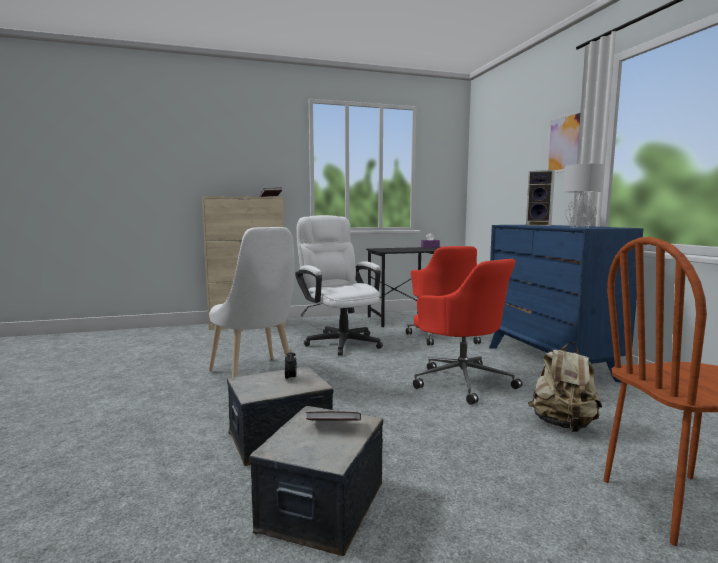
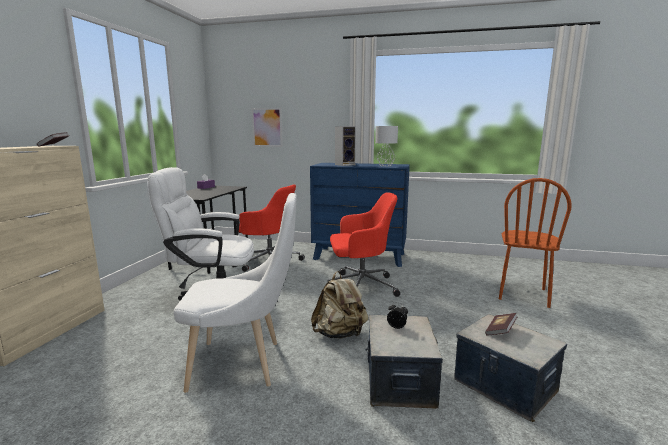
camera: 60 degrees left, 5 degrees up
(563, 425) = (441, 285): beige backpack -> beige backpack (340, 334)
(565, 143) = (328, 103): picture -> picture (267, 127)

